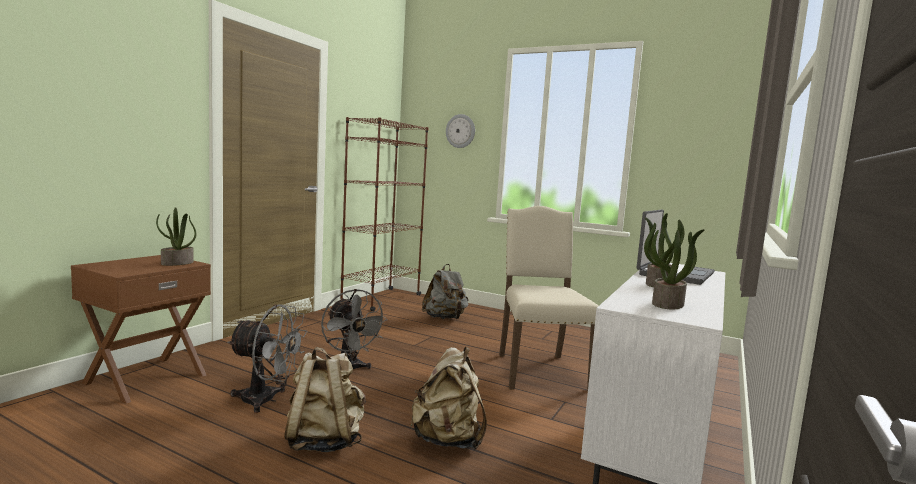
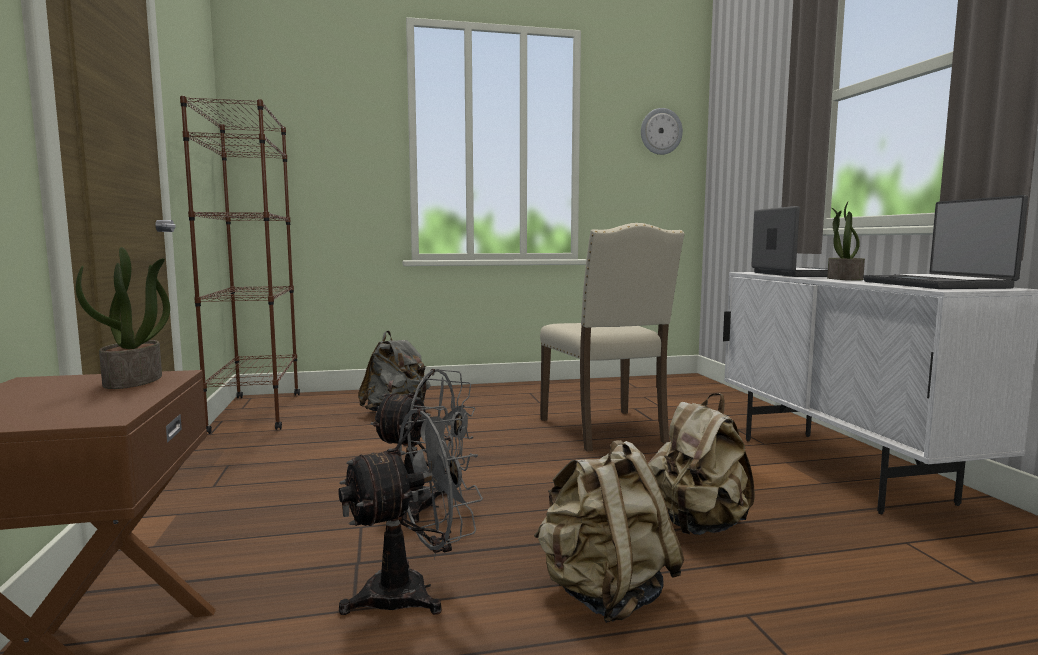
camera: 40 degrees left, 0 degrees up
(460, 131) = (340, 135): wall clock -> wall clock (661, 131)
(539, 370) = (606, 431): beige chair -> beige chair turned 150 degrees counterclockwise
(668, 304) = (937, 285): potted plant -> laptop

